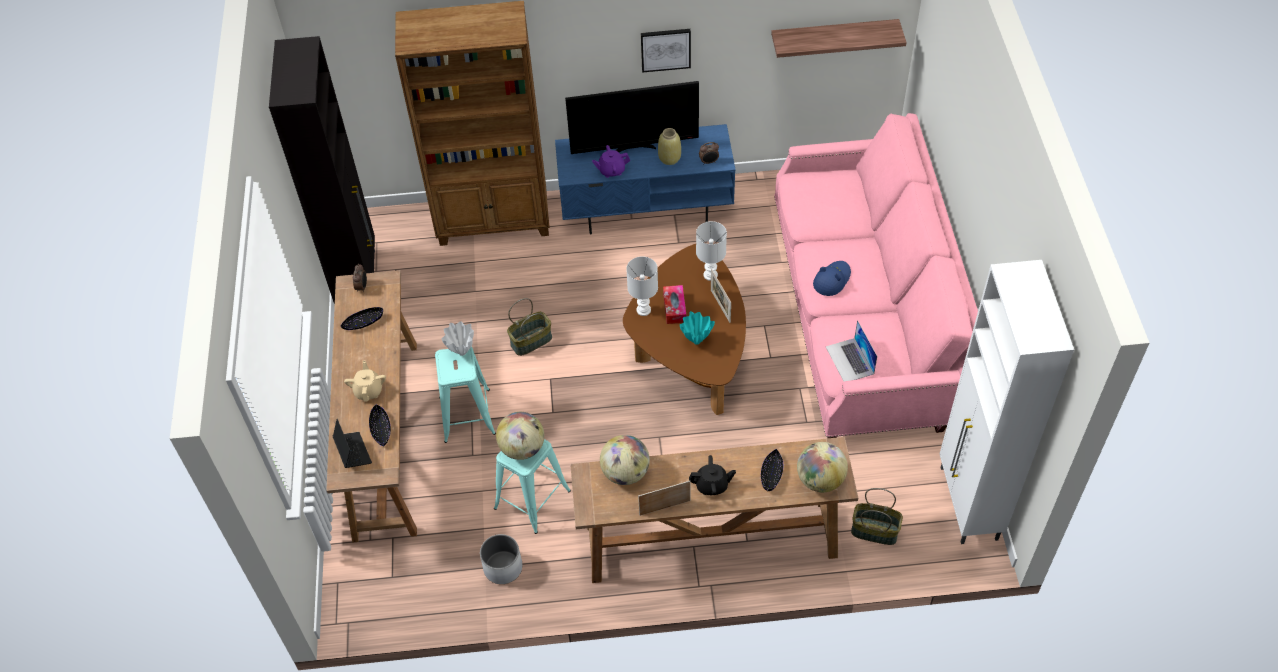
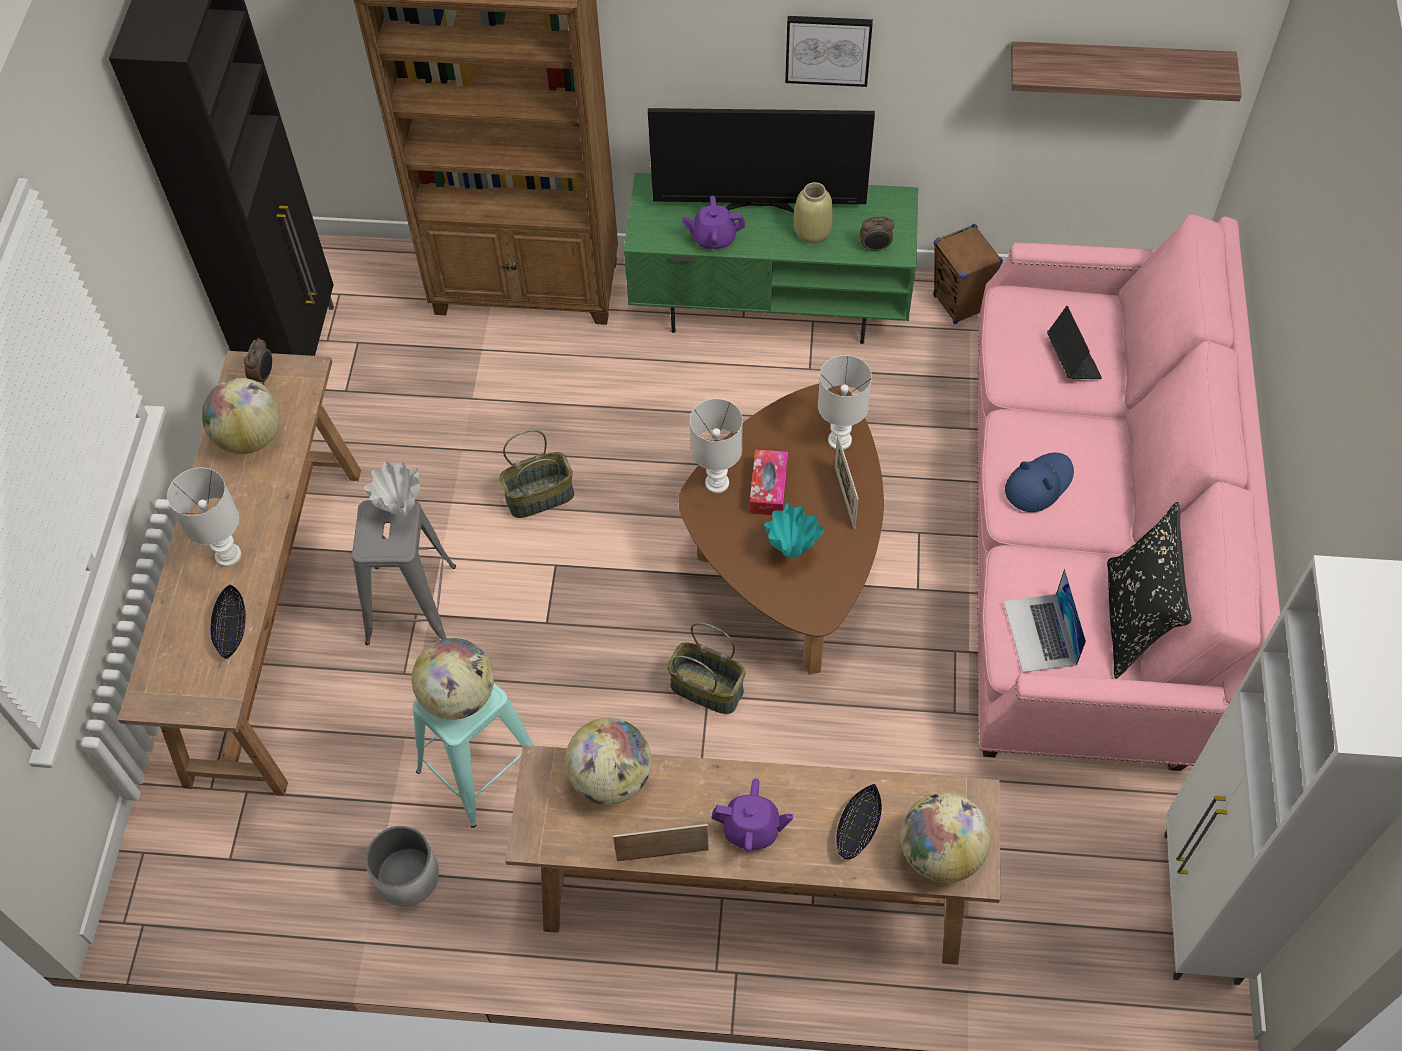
camera: 10 degrees right, 5 degrees up
(353, 452) = (176, 659): laptop -> laptop (1072, 359)
(363, 322) = (250, 437): black bowl -> globe
(368, 390) = (229, 556): beige teapot -> white table lamp
(467, 415) = (411, 604): turquoise stool -> grey stool
(647, 208) = (771, 303): blue tv stand -> green tv stand
(712, 485) = (751, 829): black teapot -> purple teapot
(760, 192) = (960, 304): none -> brown speaker
(875, 530) = (1031, 927): basket -> basket (708, 688)
(901, 345) = (1134, 620): none -> black pillow

